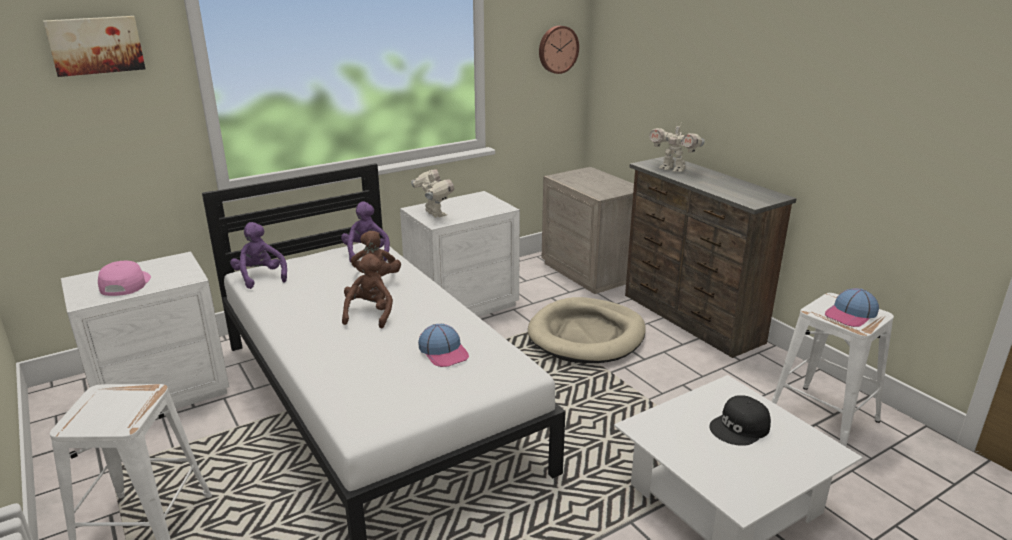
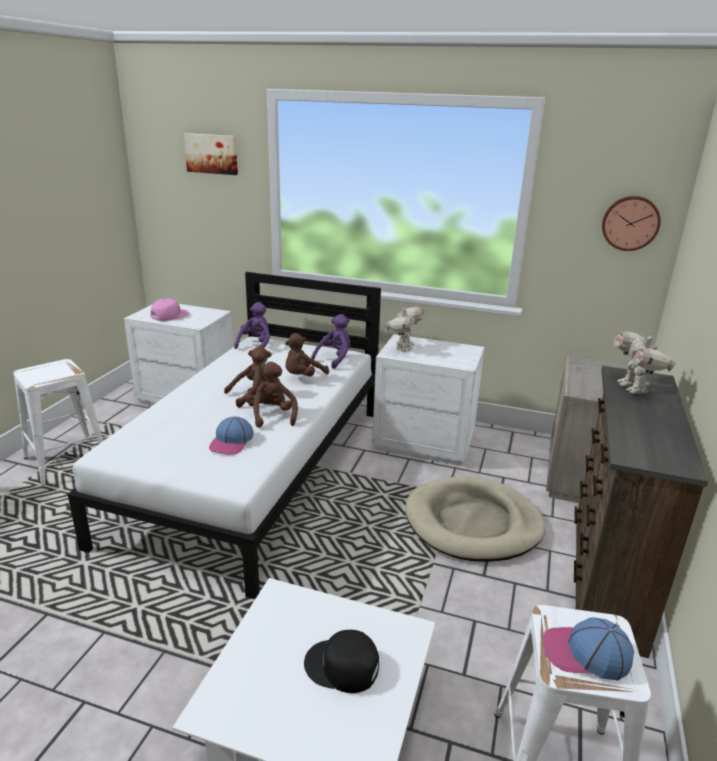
camera: 50 degrees right, 0 degrees up
(425, 318) = (272, 416): none -> brown plush toy

